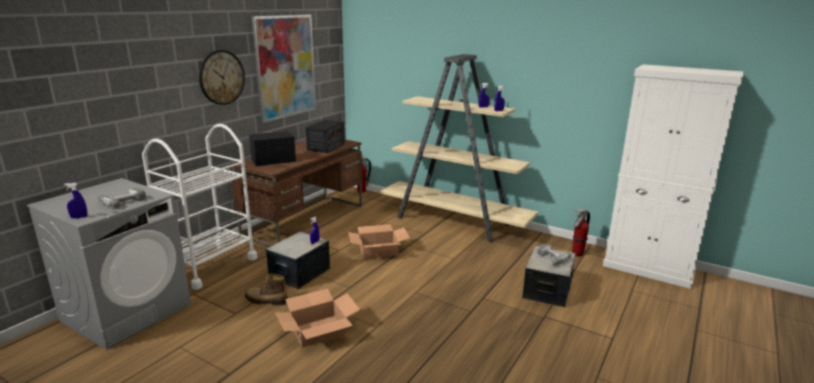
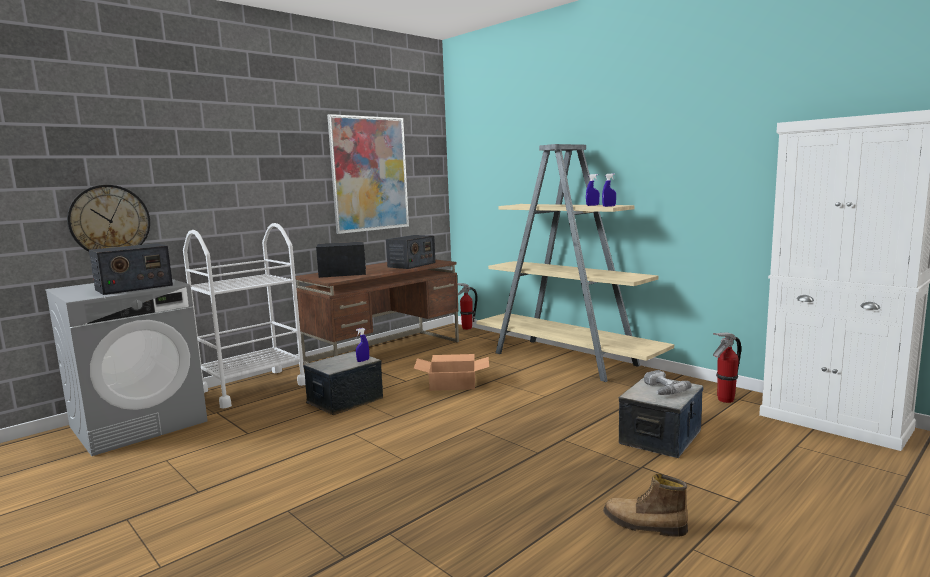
camera: 15 degrees right, 10 degrees down
(79, 217) = (77, 296): blue spray bottle -> none
(122, 201) = (133, 287): power drill -> radio
(221, 77) = (287, 177): wall clock -> wall clock (109, 221)
(266, 301) = (289, 424): boot -> boot (644, 525)
(319, 331) = (330, 458): cardboard box -> none

